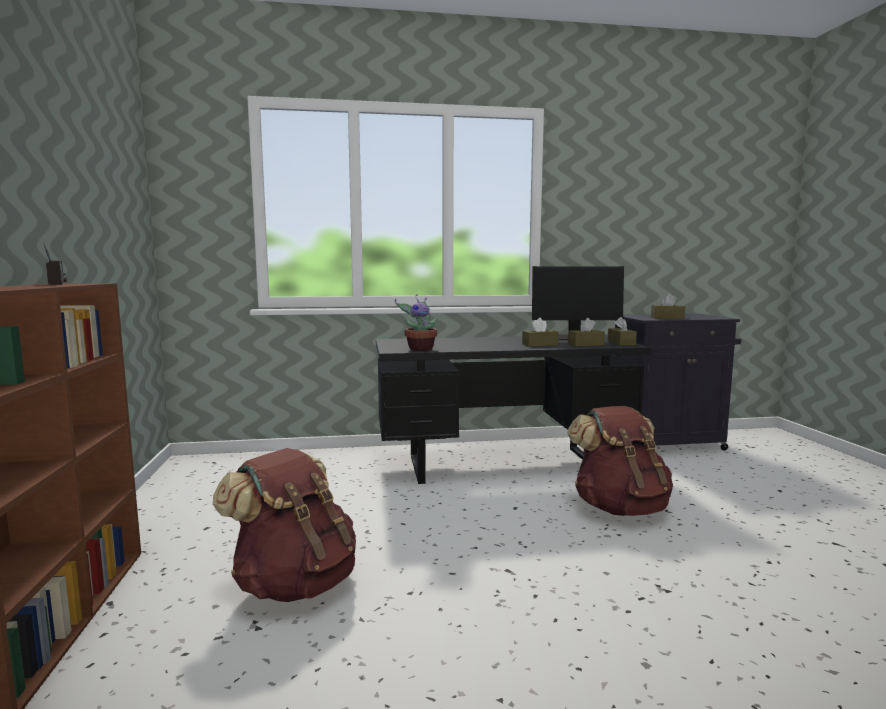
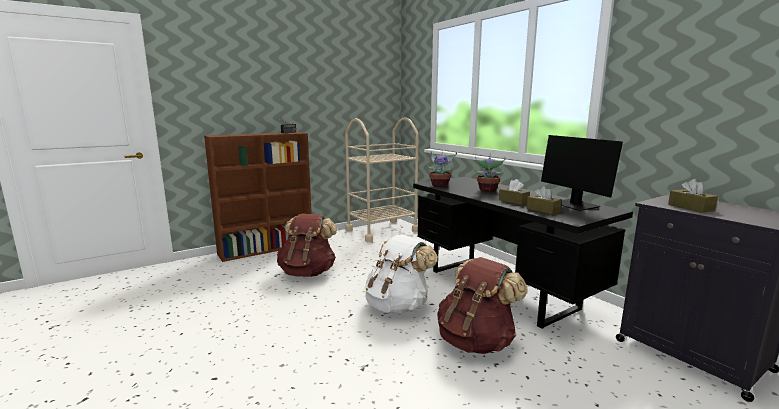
camera: 65 degrees right, 5 degrees up
(201, 479) = (382, 231): none -> beige cart
(477, 343) = (487, 191): none -> potted plant
(505, 529) = (398, 306): none -> white backpack
(621, 343) = (579, 218): brown tissue box -> none

